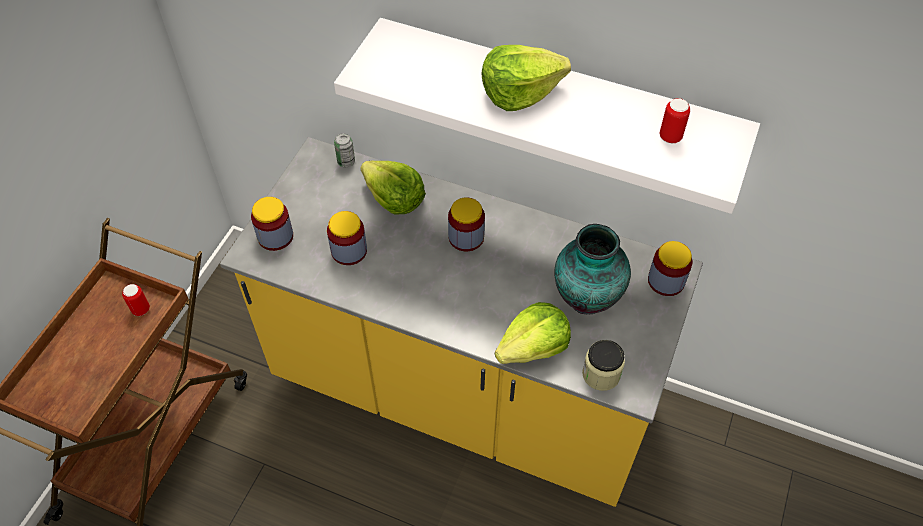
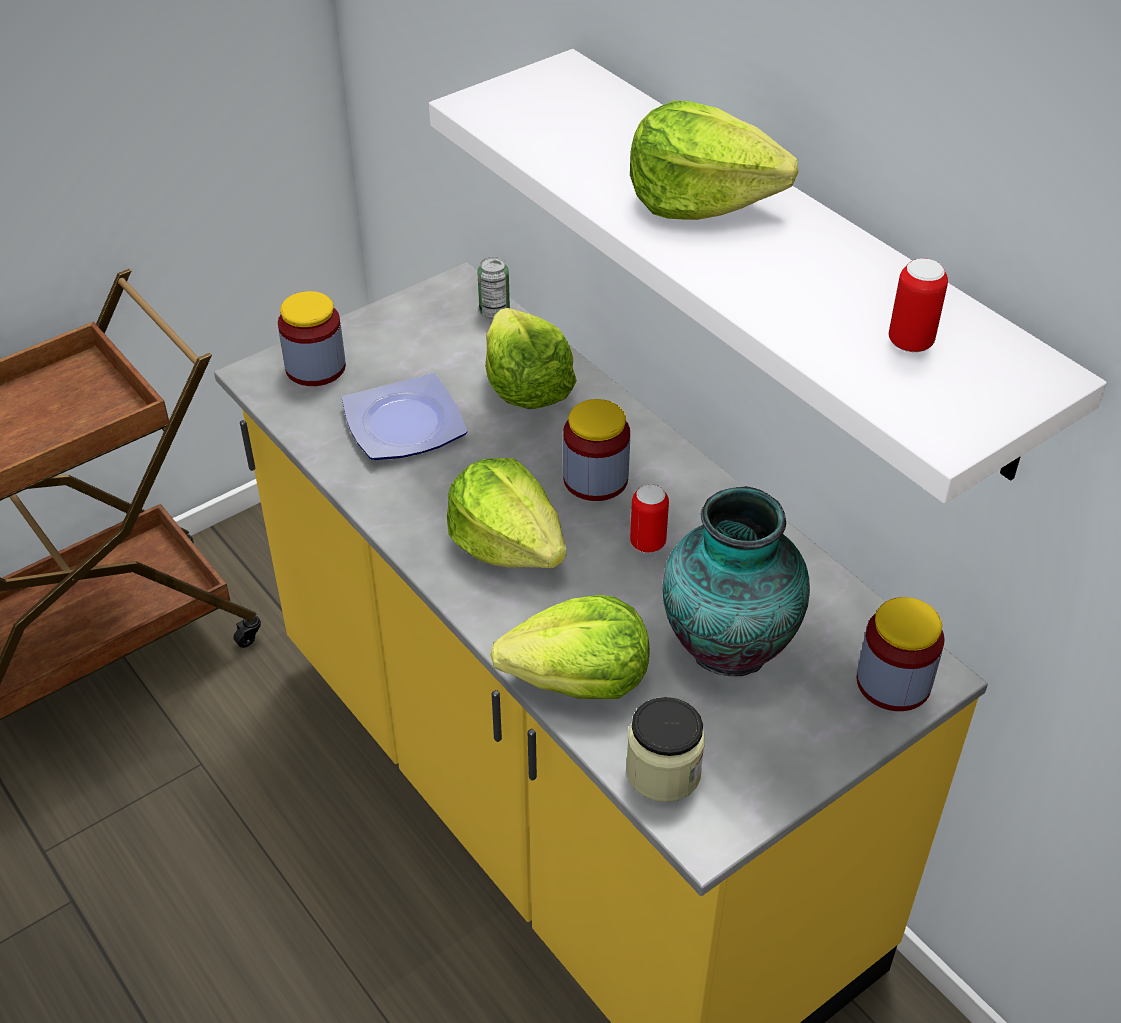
camera: 30 degrees right, 10 degrees down
(141, 309) = (98, 410): can -> can (647, 543)
(349, 251) = (403, 426): jar -> plate
(449, 292) = (508, 543): none -> lettuce

